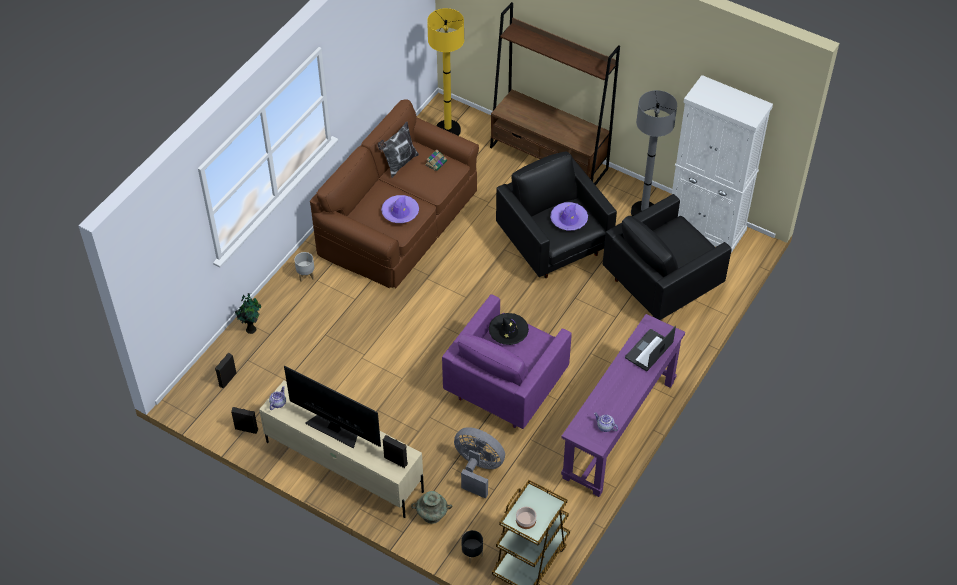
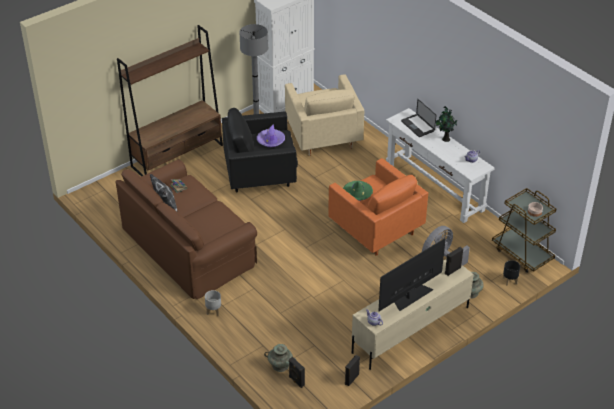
camera: 70 degrees left, 10 degrees down
(245, 358) = (280, 365): none -> turquoise vase
(251, 328) = (251, 355): potted plant -> potted plant (445, 139)
(400, 212) = (217, 217): purple hat -> none
(448, 130) = (113, 198): yellow floor lamp -> none
(506, 386) = (375, 229): purple armchair -> orange armchair
(508, 332) = (357, 193): black hat -> green hat
(619, 429) = (434, 187): purple console table -> white console table
(662, 283) = (323, 136): black armchair -> beige armchair

